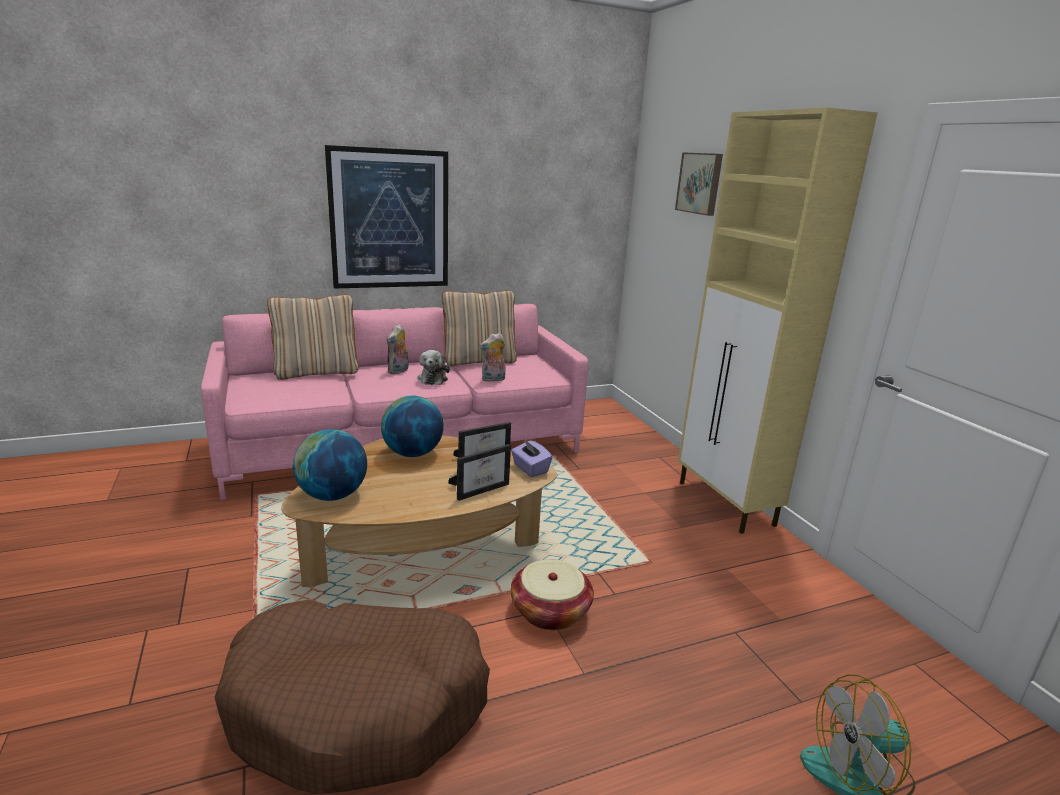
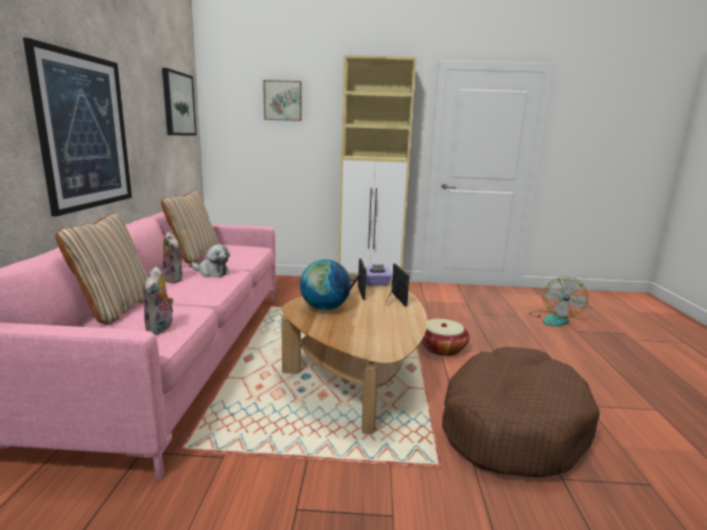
camera: 65 degrees left, 5 degrees down
(332, 495) = (375, 341): globe -> none
(493, 379) = (241, 259): plush toy -> plush toy (161, 328)
(575, 186) = (178, 104): none -> picture

